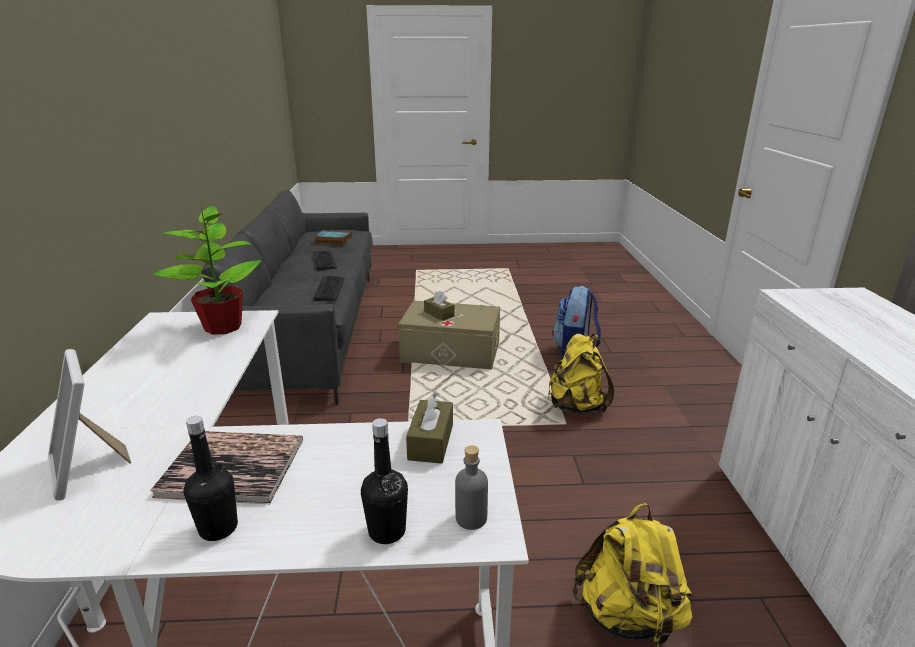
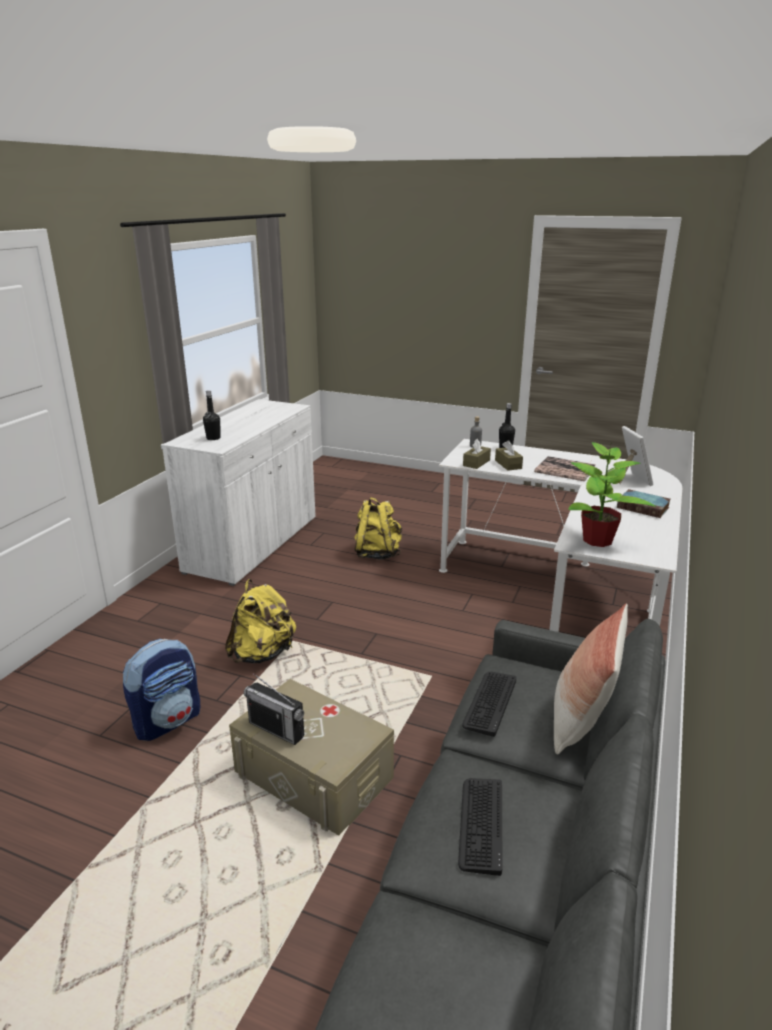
camera: 155 degrees left, 0 degrees up
(218, 528) = (565, 457): black bottle -> black bottle (213, 438)
(269, 294) = (581, 721): none -> pillow
(332, 240) = (437, 966): book -> book (644, 507)
(439, 314) = (326, 732): brown tissue box -> brown tissue box (508, 464)
(469, 309) = (276, 729): none -> radio

